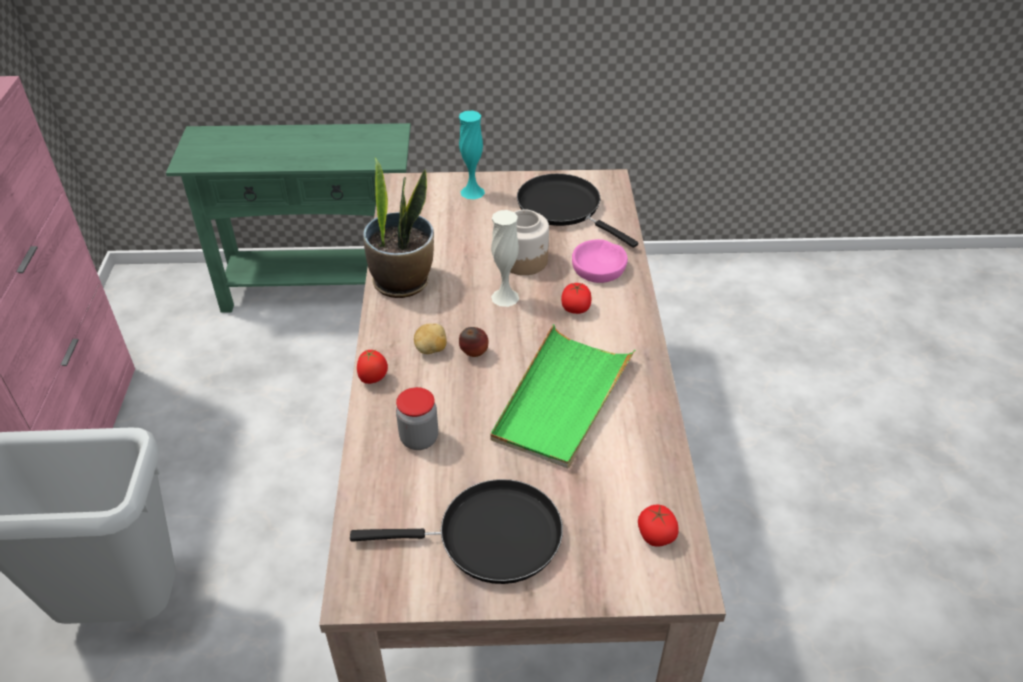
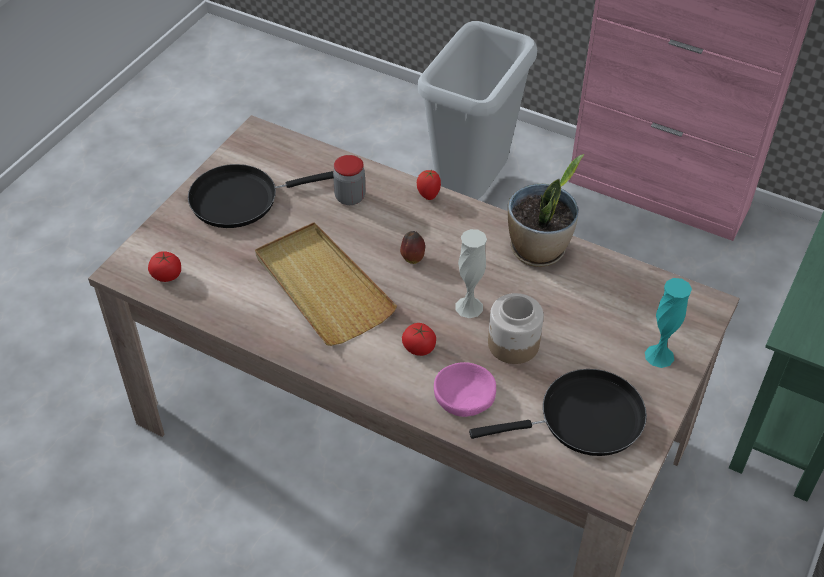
camera: 120 degrees right, 5 degrees up
(431, 349) = (437, 236): potato -> none
(490, 537) = (240, 199): black frying pan -> black frying pan turned 45 degrees clockwise
(562, 399) = (322, 287): green tray -> beige tray

